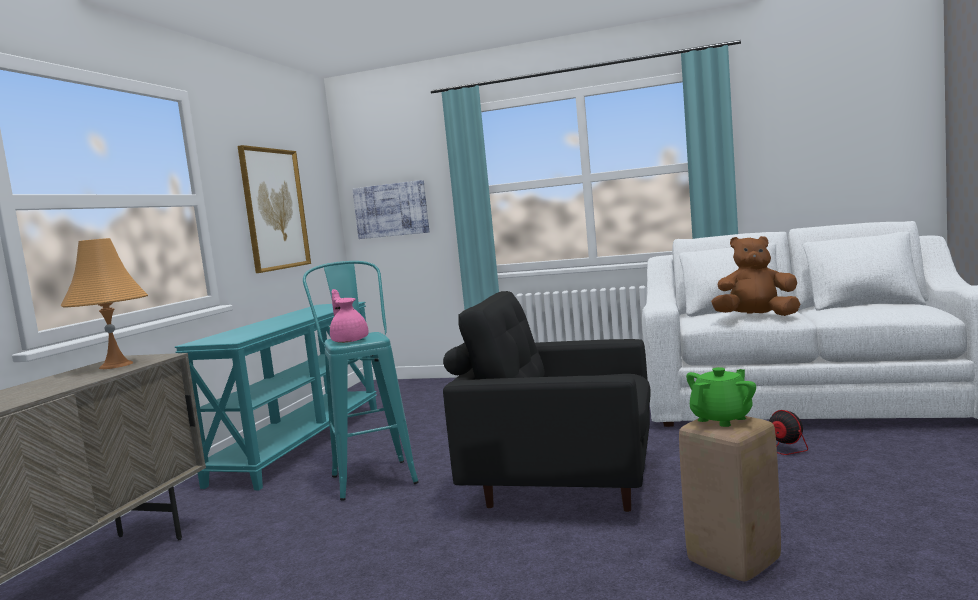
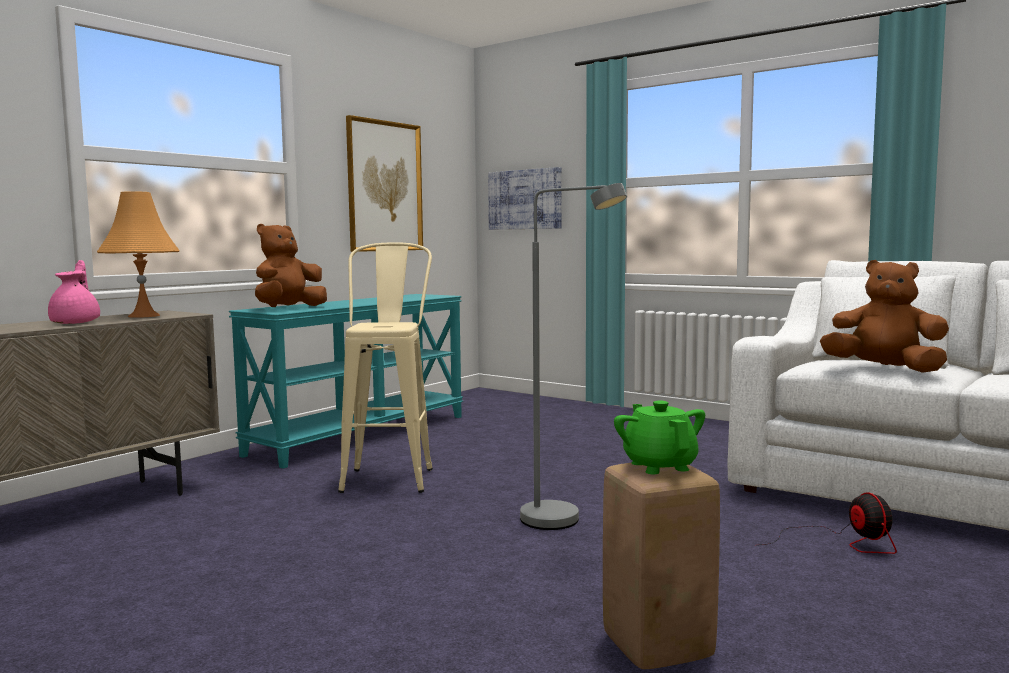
camera: 20 degrees right, 0 degrees up
(234, 335) = (289, 308): none -> brown plush toy
(349, 340) = (374, 326): pink teapot -> pink teapot (77, 322)
(371, 475) = (390, 476): turquoise stool -> beige stool
(561, 482) = (564, 522): black armchair -> grey floor lamp
(722, 419) = (659, 466): green teapot -> green teapot turned 90 degrees counterclockwise

